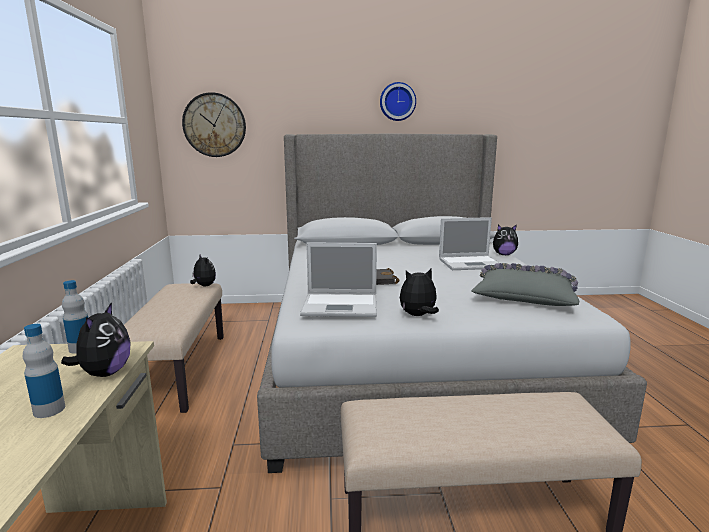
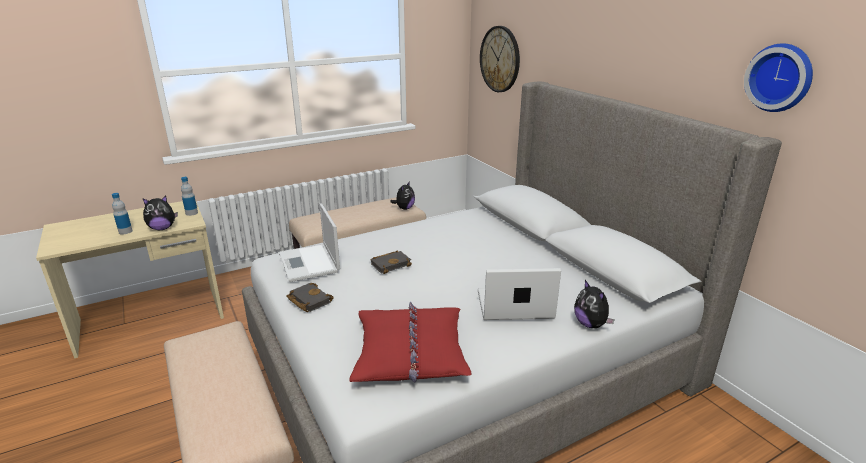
camera: 65 degrees right, 10 degrees up
(397, 101) = (658, 58): wall clock -> wall clock (780, 77)
(418, 316) = (308, 300): plush toy -> black book
(471, 263) = (513, 305): laptop -> laptop turned 120 degrees clockwise
(524, 295) = (410, 353): grey pillow -> red pillow

